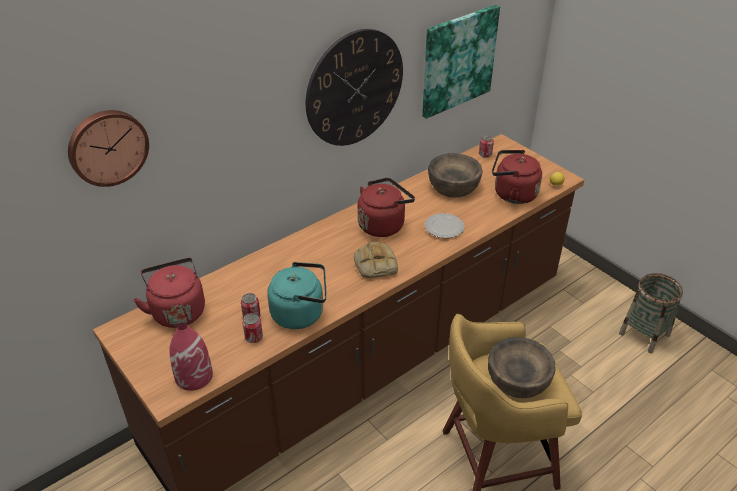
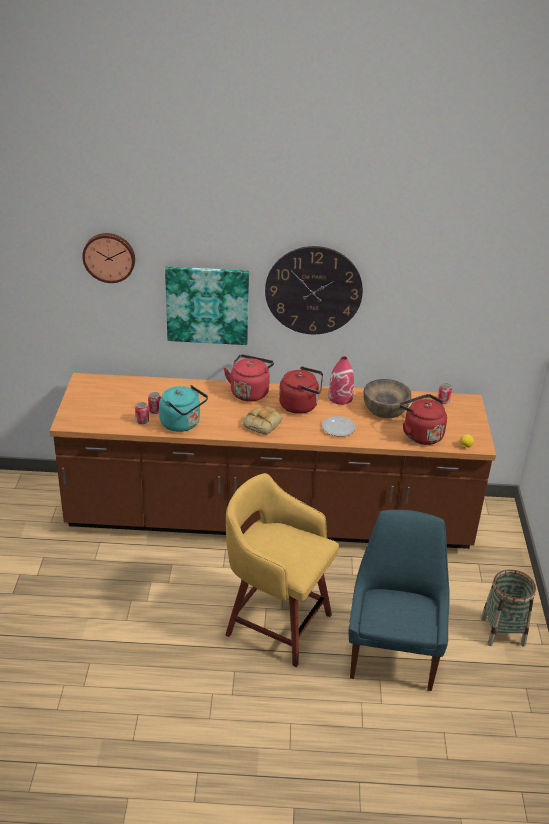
camera: 40 degrees right, 5 degrees down
(177, 310) = (122, 386): red kettle -> red kettle (250, 392)
(194, 376) = (90, 421): red vase -> red vase (340, 398)
(458, 60) = (429, 306): picture -> picture (207, 305)
(518, 379) = (284, 546): brown bowl -> none
(606, 413) = (393, 653): none -> blue chair

